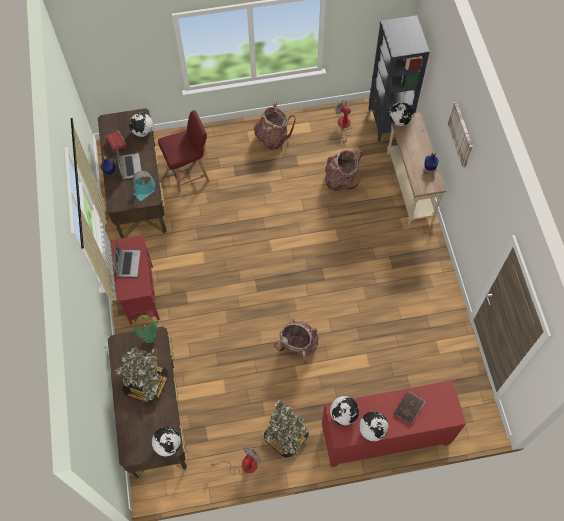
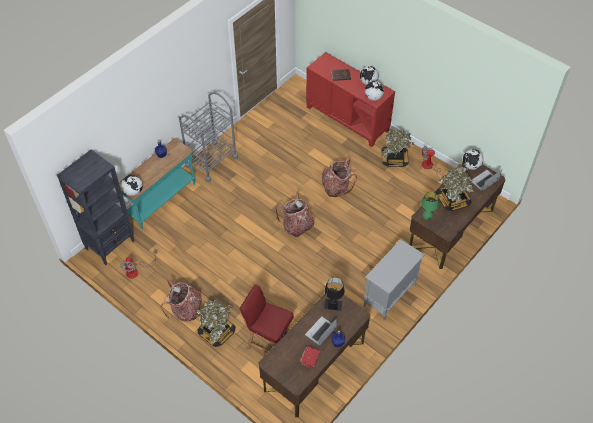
camera: 130 degrees left, 10 degrees down
(128, 263) = (394, 269): laptop -> laptop (484, 181)
(141, 294) = (389, 296): red cabinet -> grey cabinet
(143, 132) = (282, 349): globe -> none
(146, 194) = (333, 301): turquoise table lamp -> black table lamp
(232, 146) = (217, 332): none -> potted plant
(341, 179) = (188, 242): backpack -> backpack (297, 226)
(408, 187) = (162, 201): beige console table -> turquoise console table
(427, 257) = (211, 161): none -> grey cart
(461, 134) = (156, 97): picture -> none

